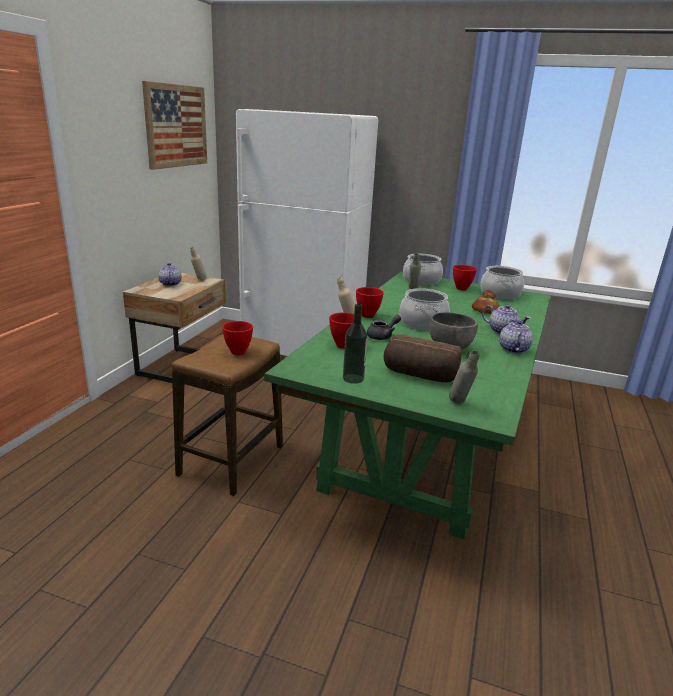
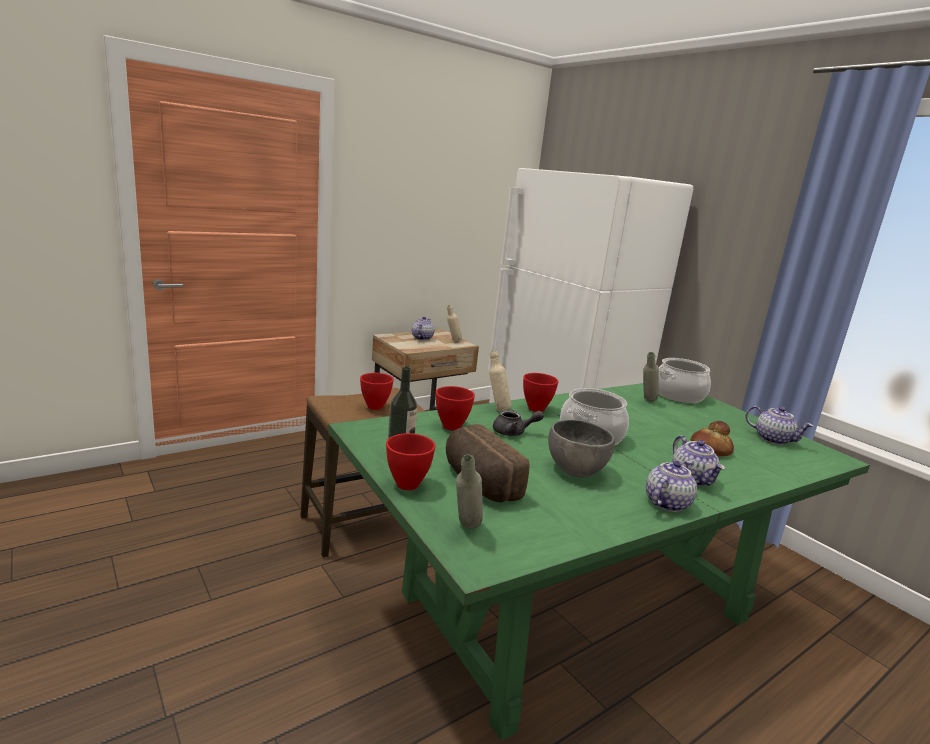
camera: 35 degrees right, 5 degrees down
(176, 126) = (477, 185): picture -> none
(462, 289) = (724, 418): red bowl -> red bowl (408, 485)
(499, 294) = (773, 439): cooking pot -> teapot

